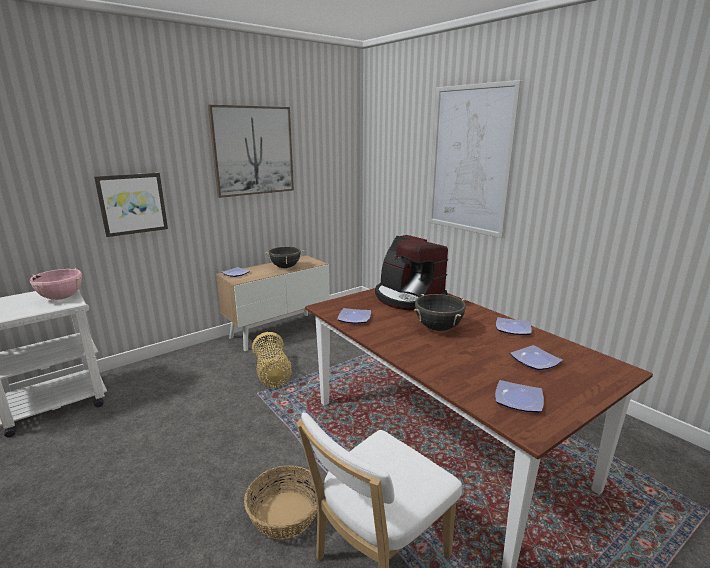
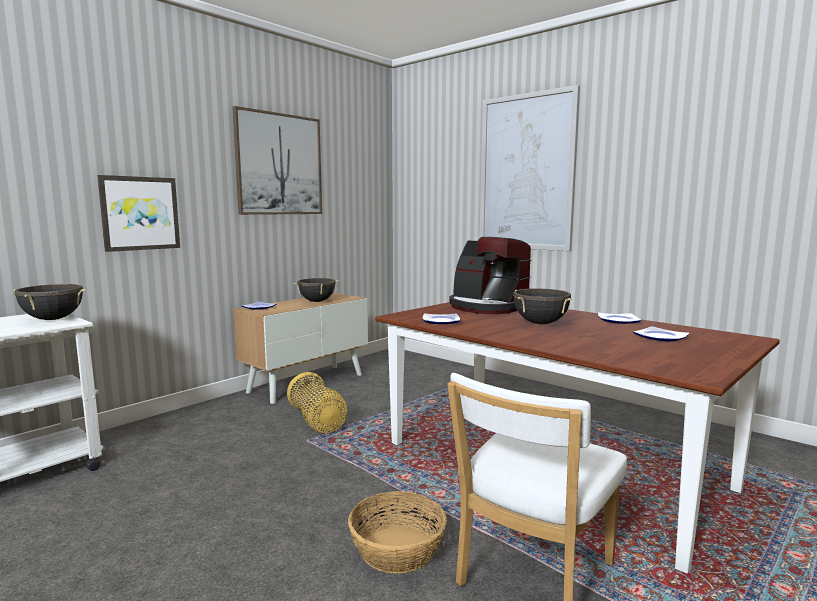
camera: 10 degrees left, 10 degrees down
(61, 298) = (53, 319): pink cooking pot -> black cooking pot
(519, 399) = (669, 359): plate -> none

